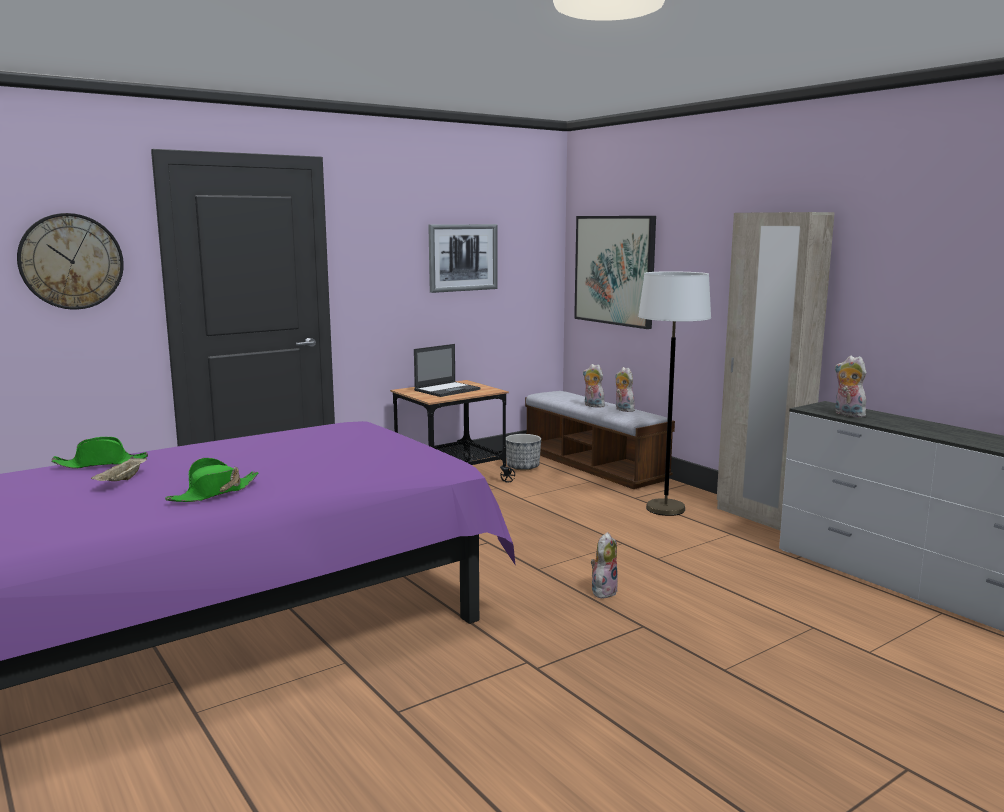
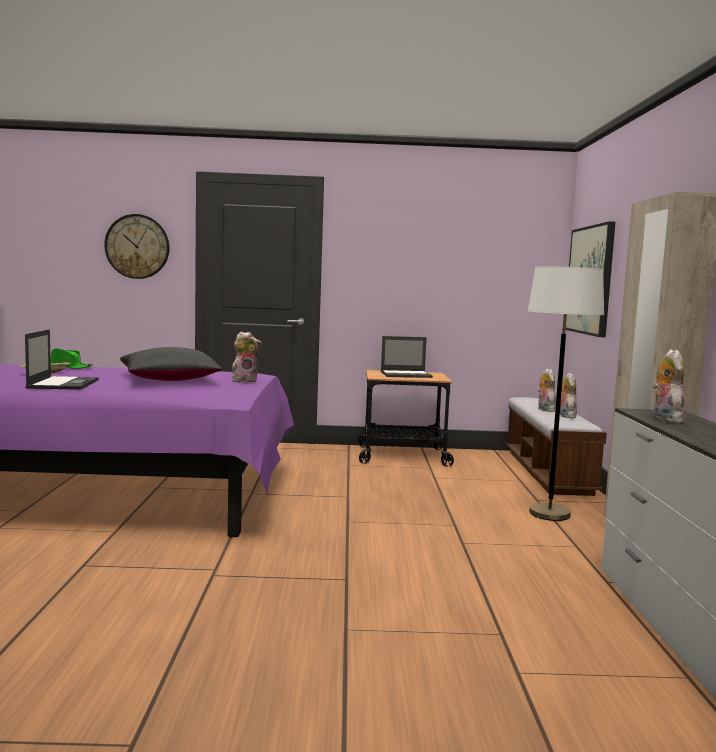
camera: 35 degrees right, 5 degrees down
(214, 493) = (63, 384): green hat -> laptop
(306, 455) = (169, 380): none -> black pillow
(463, 257) = (450, 264): picture -> none
(522, 467) = (480, 460): planter -> none
(603, 591) = (366, 548): plush toy -> plush toy (245, 381)

